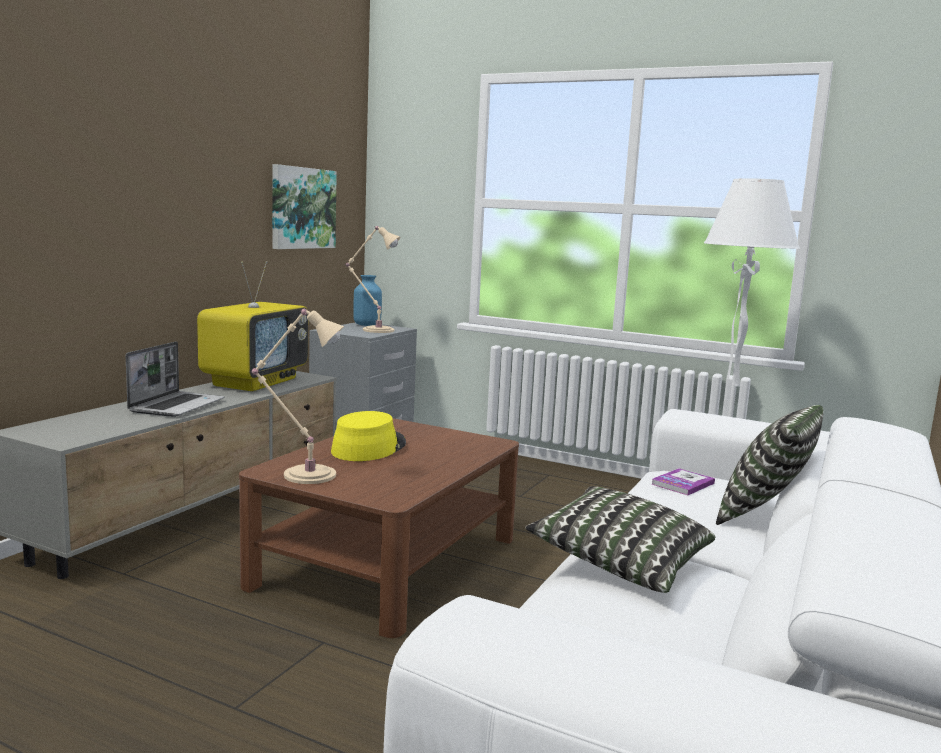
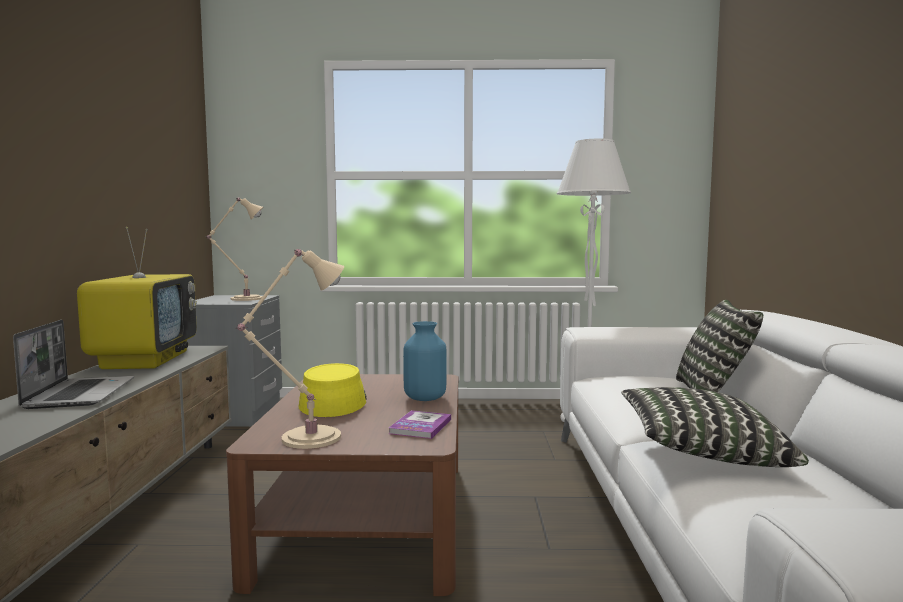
camera: 25 degrees left, 5 degrees down
(302, 208) = (161, 179): picture -> none
(366, 325) = (227, 296): blue vase -> blue vase (425, 398)
(682, 484) = (628, 383): book -> book (420, 426)

